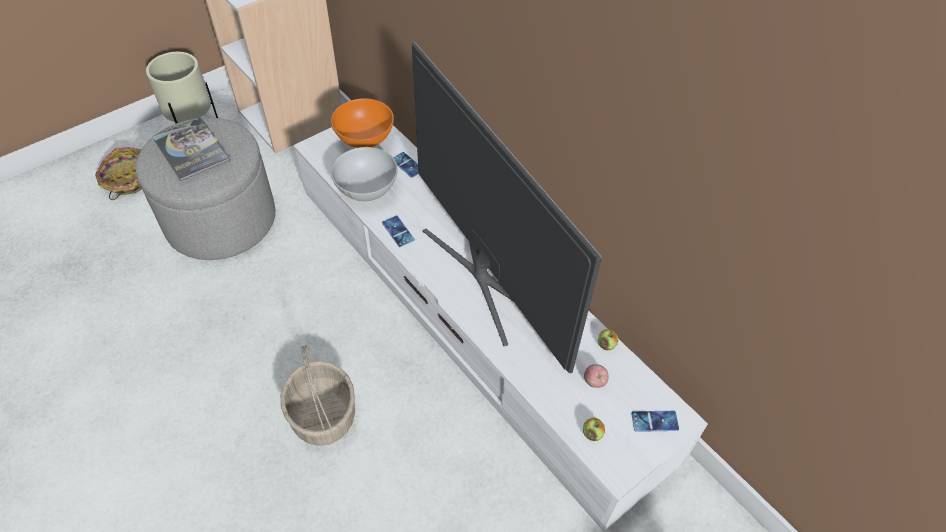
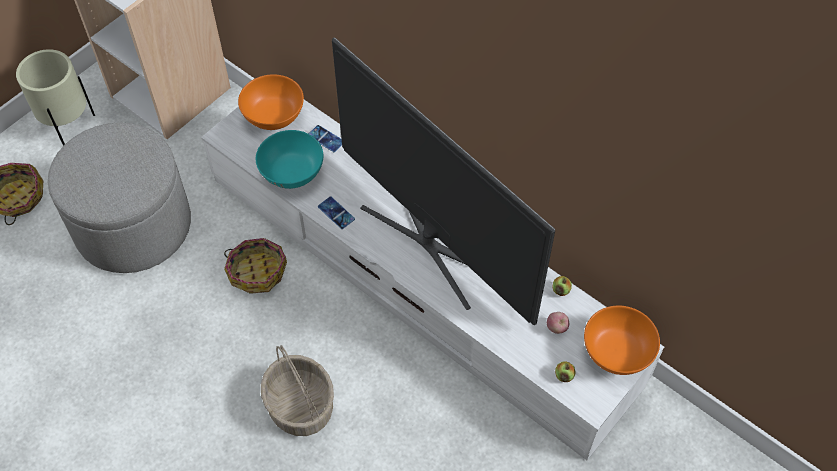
camera: 10 degrees left, 5 degrees up
(191, 149) = (104, 164): book -> none
(320, 279) = (257, 271): none -> basket
(367, 190) = (292, 174): white bowl -> turquoise bowl
(654, 421) = (617, 353): phone -> orange bowl

